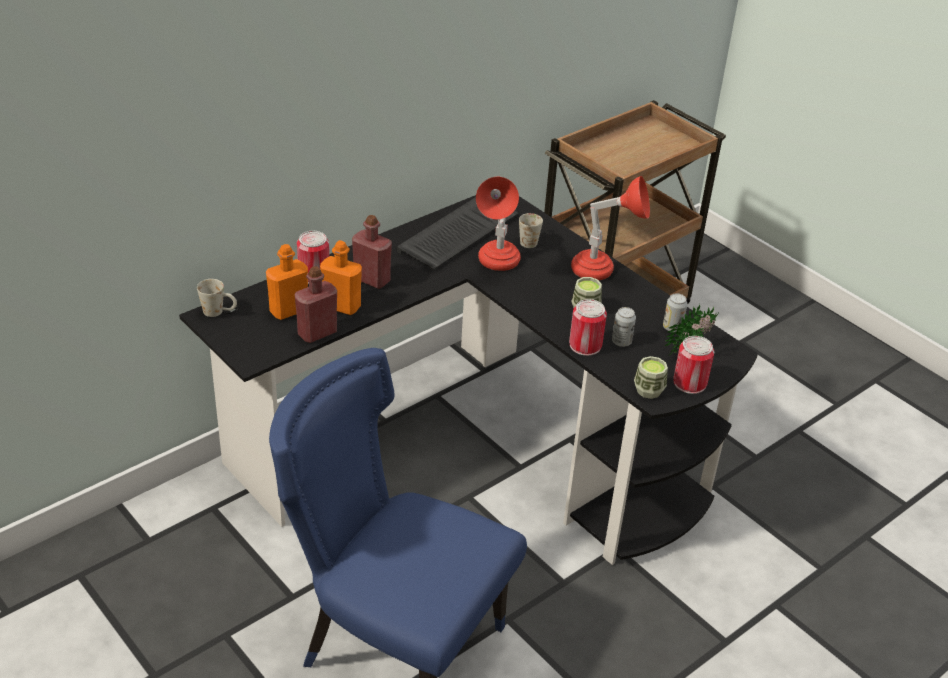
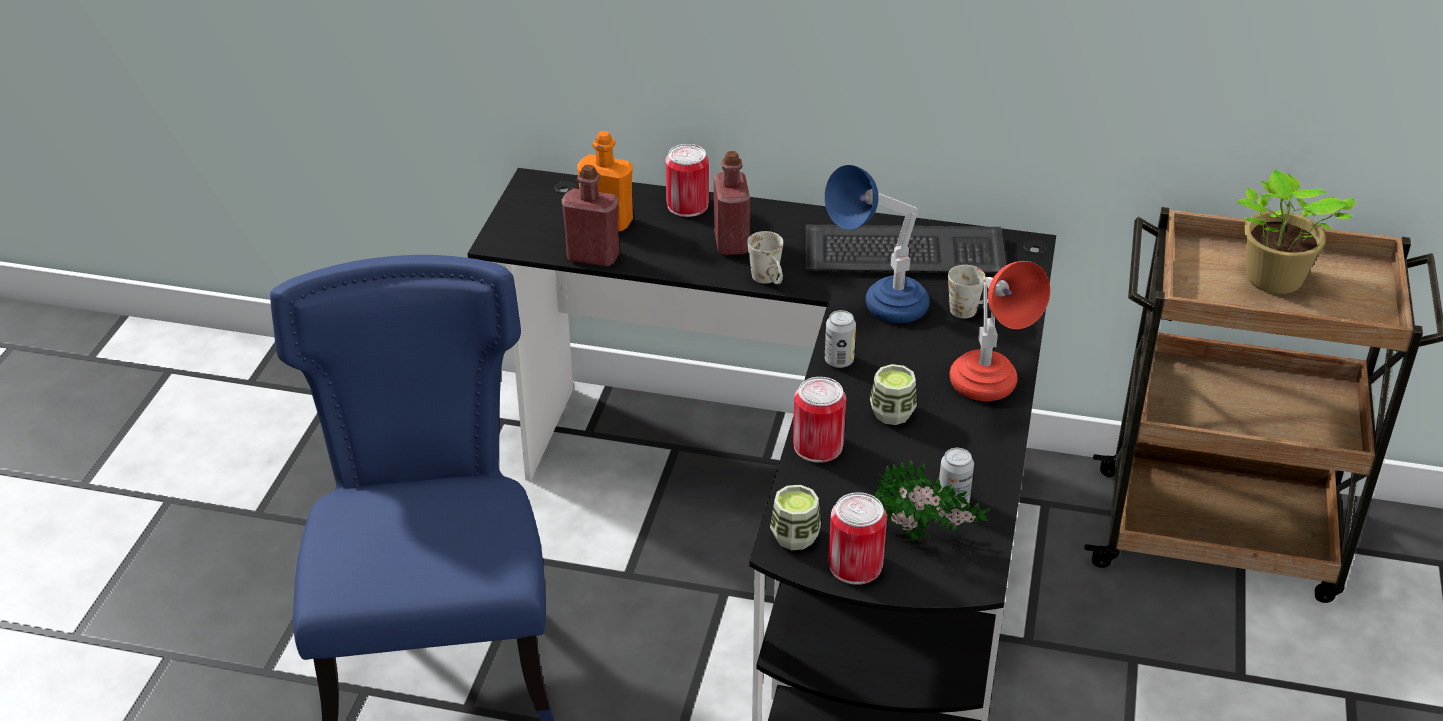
camera: 55 degrees right, 0 degrees up
(219, 312) = (548, 185): white mug -> white mug (769, 281)
(341, 306) = (658, 248): orange bottle -> none
(496, 266) = (879, 310): red table lamp -> blue table lamp
(621, 342) = (864, 471): can -> can (839, 361)
(630, 150) = (1272, 281): none -> potted plant

